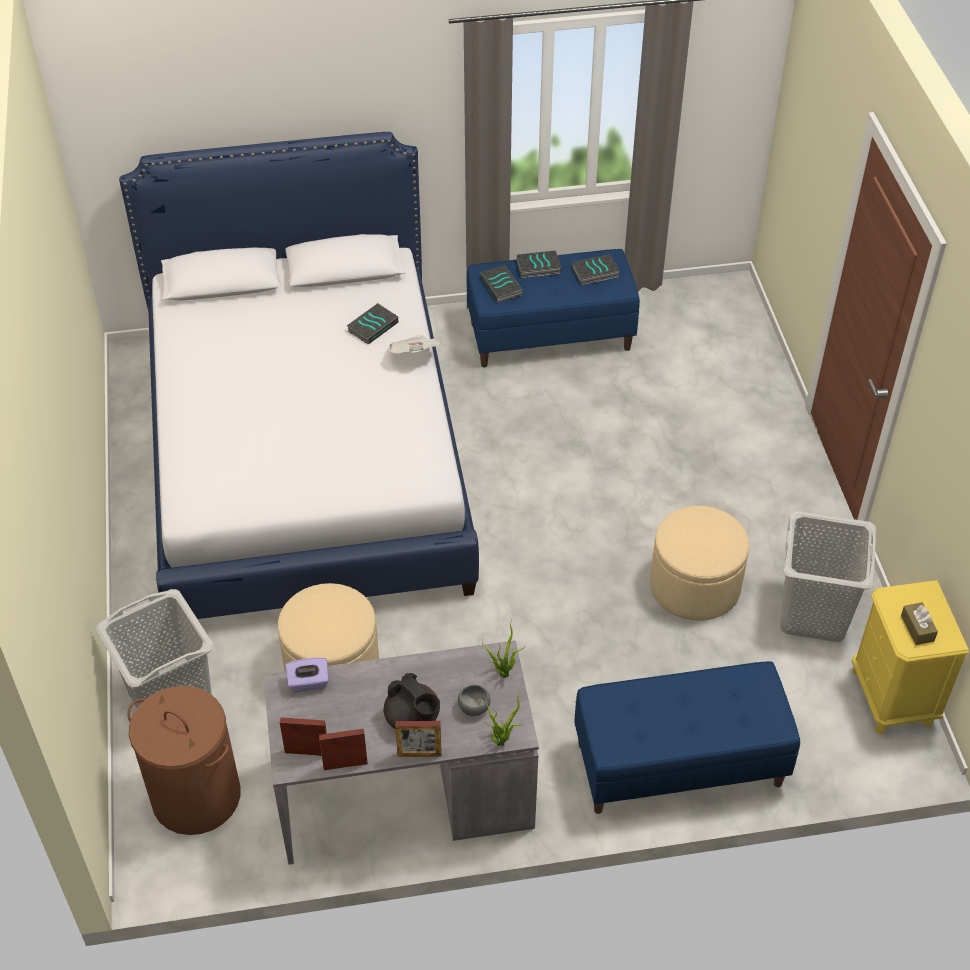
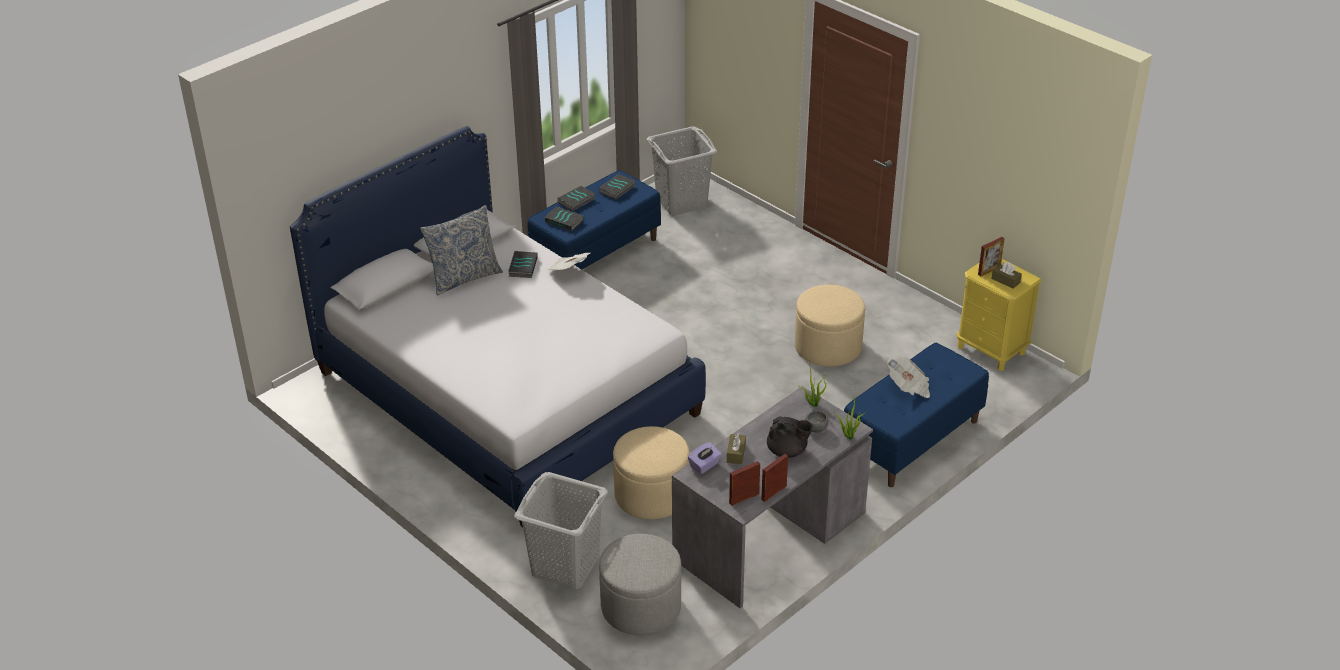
camera: 35 degrees left, 10 degrees down
(195, 796) = (641, 607): brown laundry basket -> grey ottoman
(304, 311) = (464, 277): none -> pillow
(355, 687) = (736, 453): none -> brown tissue box
(419, 754) = (810, 466): picture frame -> picture frame (989, 270)
(678, 705) = (909, 387): none -> newspaper
(812, 613) = (907, 329): grey laundry basket -> grey laundry basket (681, 202)

